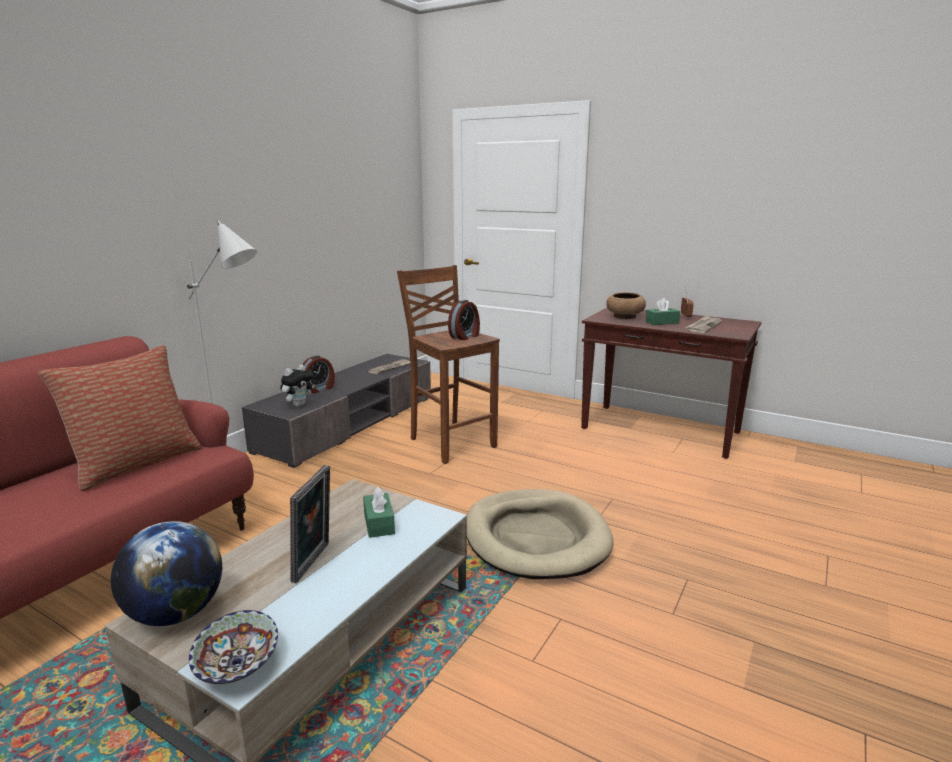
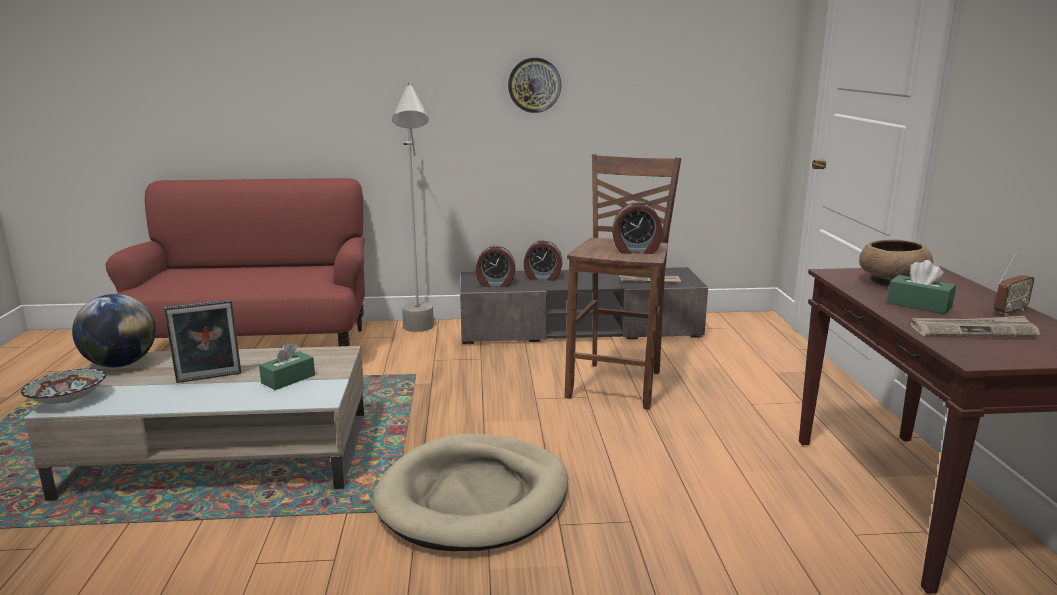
camera: 55 degrees right, 0 degrees up
(136, 463) = (283, 277): pillow -> none
(277, 218) = (534, 85): none -> wall clock
(299, 405) = (495, 284): plush toy -> alarm clock

